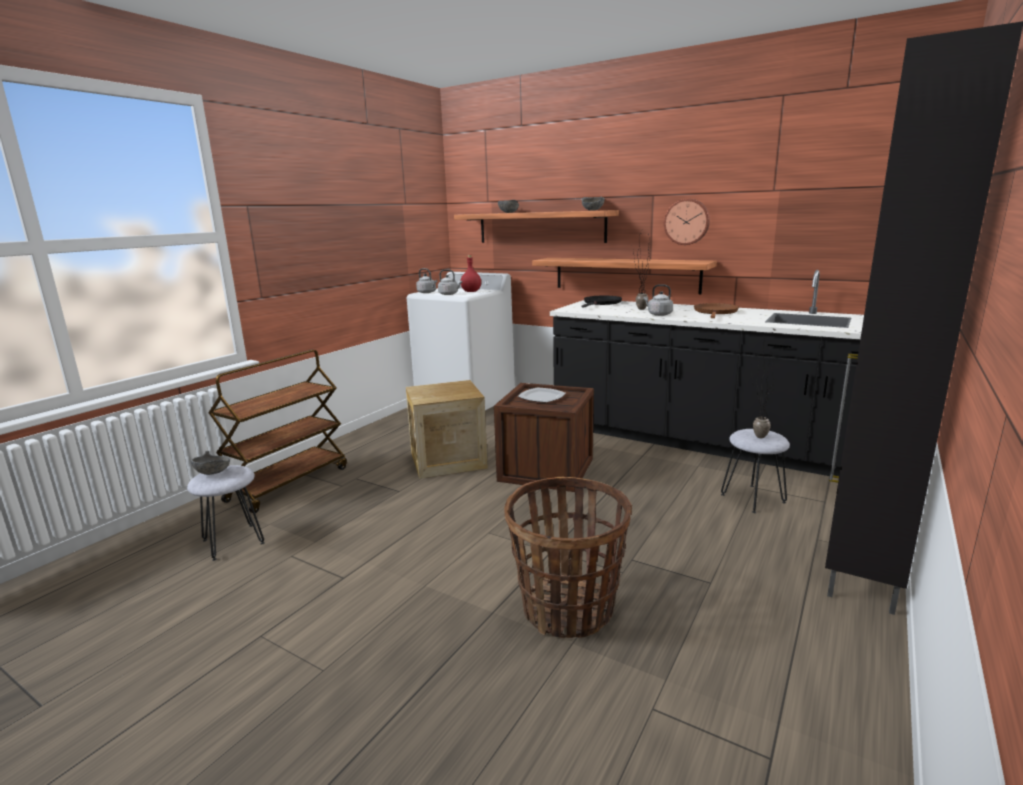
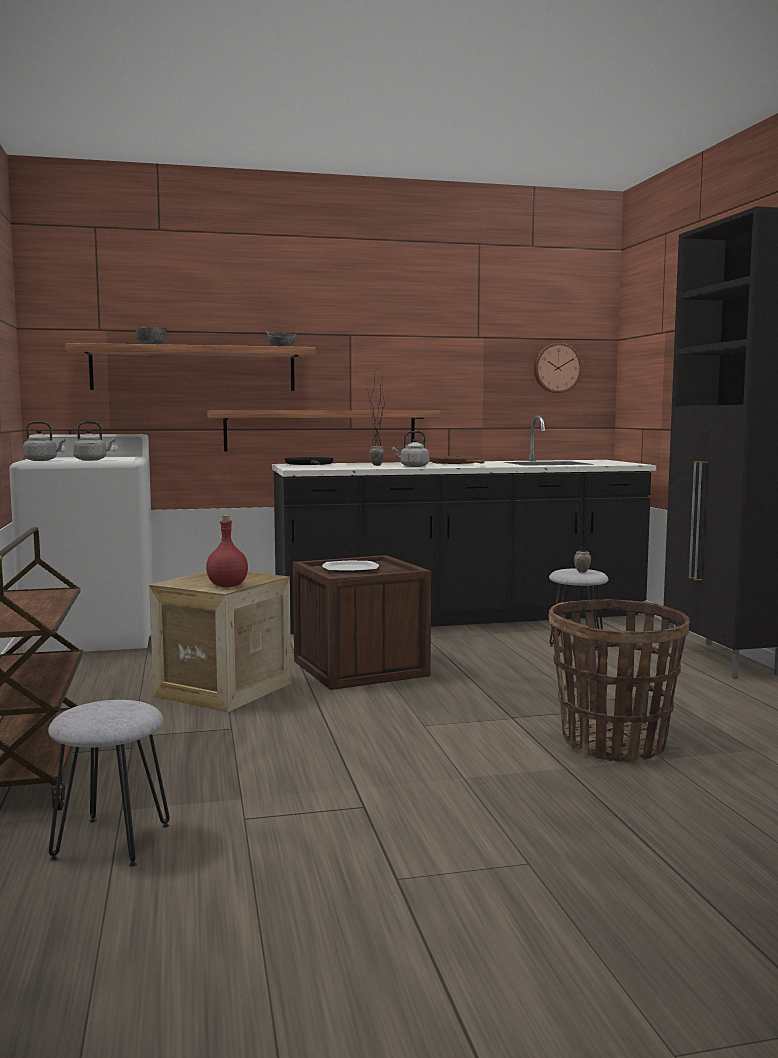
camera: 45 degrees left, 10 degrees down
(213, 473) = (89, 713): grey bowl -> none
(471, 291) = (112, 458): red bottle -> red bottle (228, 586)
(687, 222) = (393, 367): wall clock -> wall clock (556, 368)

